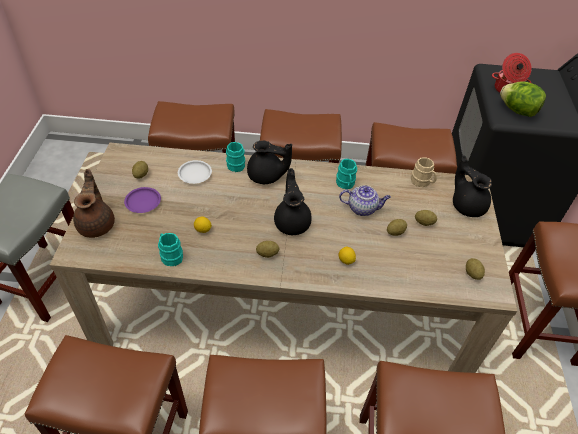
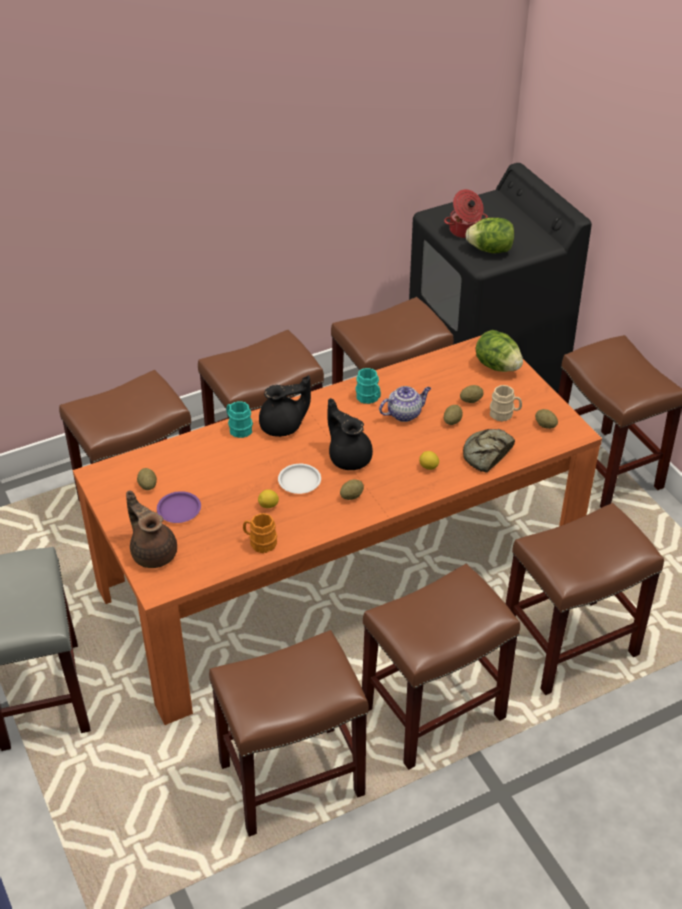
camera: 30 degrees left, 5 degrees down
(170, 255) = (260, 543): turquoise mug -> orange mug
(195, 174) = (206, 458): white plate -> white plate (300, 481)
(284, 299) = (340, 571): beige dining table -> orange dining table
(402, 273) = (486, 454): none -> bread
(422, 182) = (440, 363): beige mug -> beige mug (504, 414)
(467, 205) = (497, 366): black teapot -> lettuce

